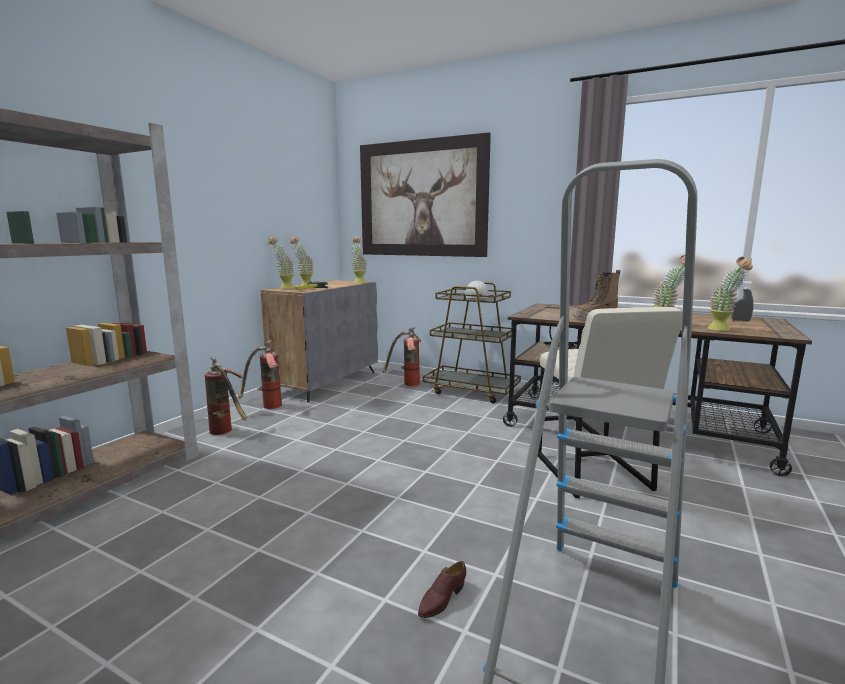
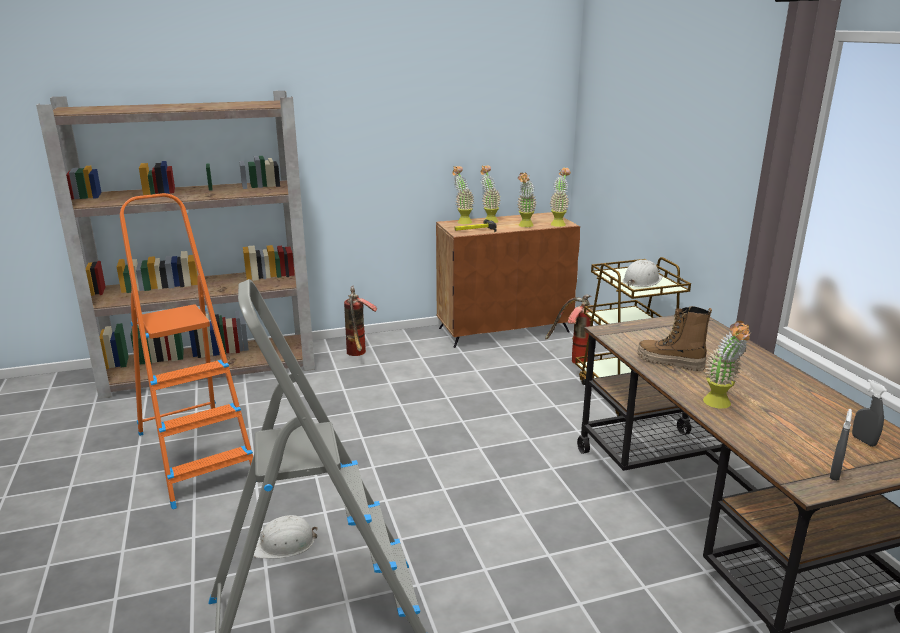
camera: 45 degrees right, 10 degrees up
(178, 588) = (196, 456): none -> orange step ladder
(267, 408) = (416, 341): fire extinguisher -> none
(327, 382) = (504, 330): grey cabinet -> brown cabinet
(422, 199) = (636, 131): picture -> none
(441, 599) = (284, 544): brown shoe -> white hard hat
(593, 473) = (559, 537): beige chair -> none
(724, 330) = (760, 442): potted plant -> potted plant (524, 226)
(776, 330) = (834, 474): none -> grey spray bottle

